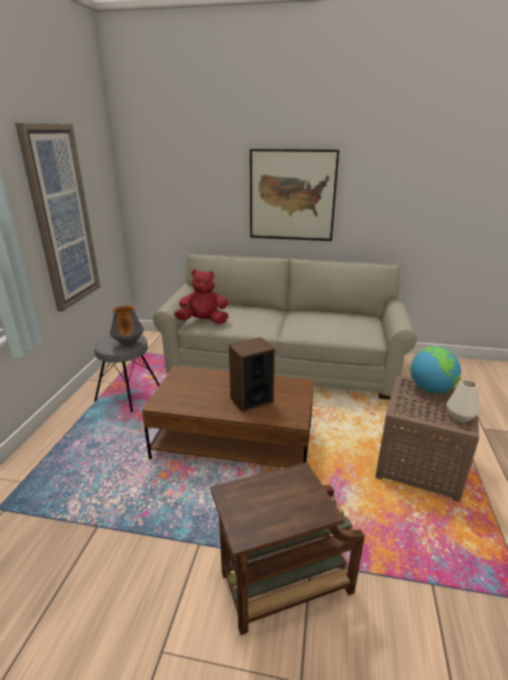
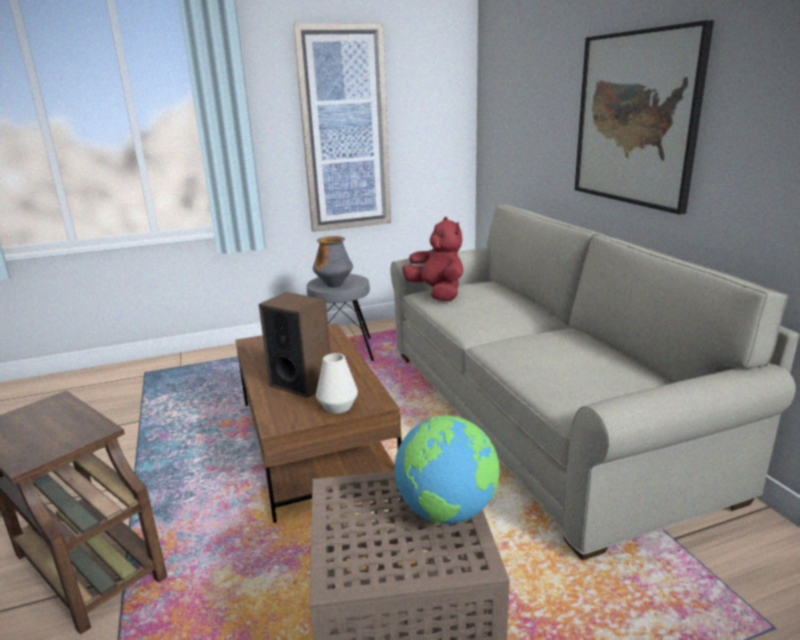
camera: 60 degrees right, 5 degrees down
(460, 416) = (370, 566): white vase -> white vase (337, 407)

